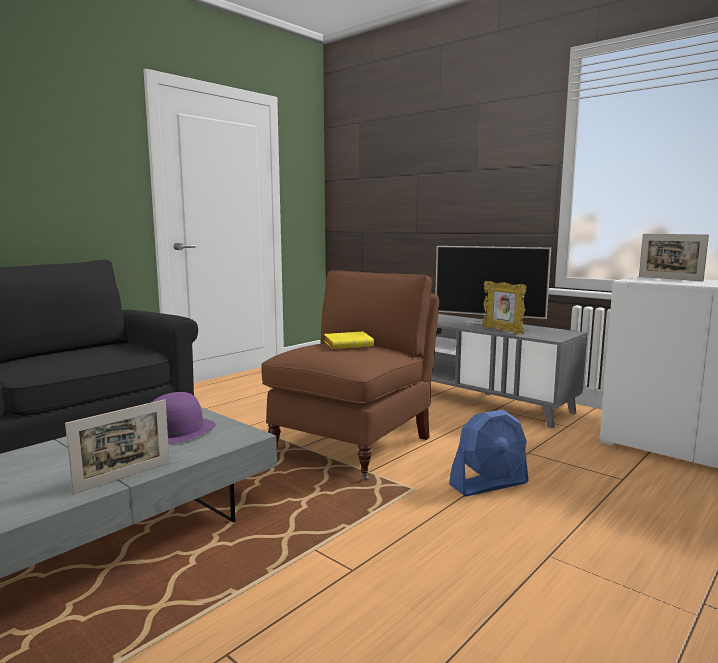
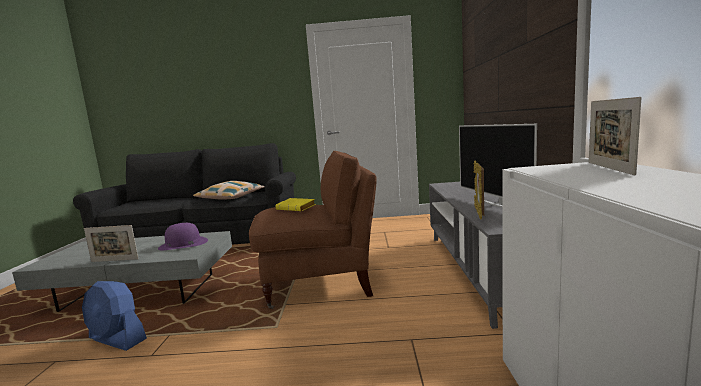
camera: 50 degrees right, 0 degrees up
(75, 359) = (230, 197): none -> pillow
(489, 484) = (320, 348): blue fan -> blue fan (117, 339)

